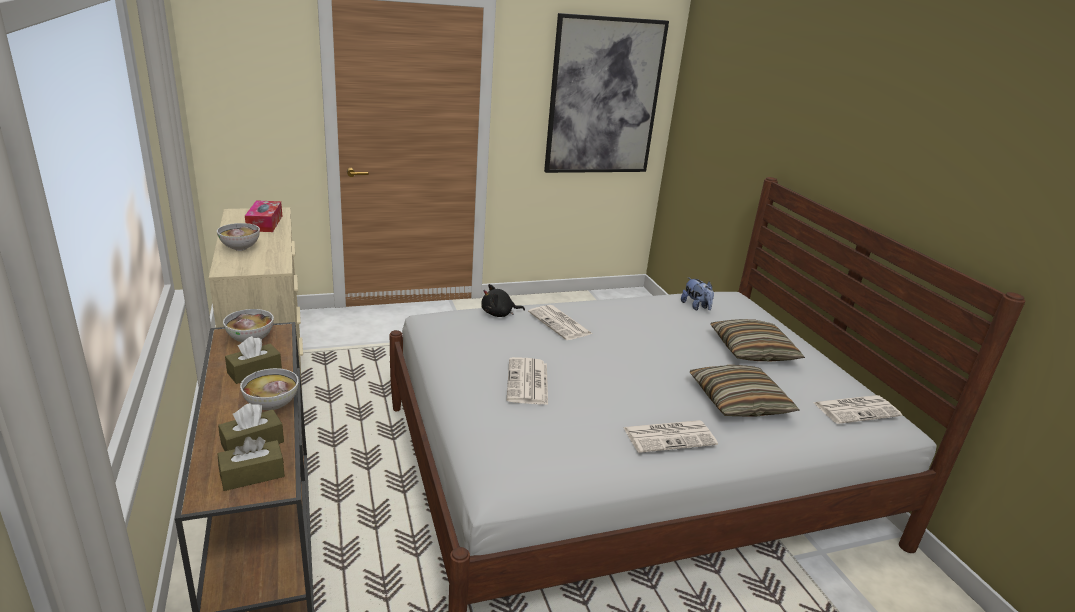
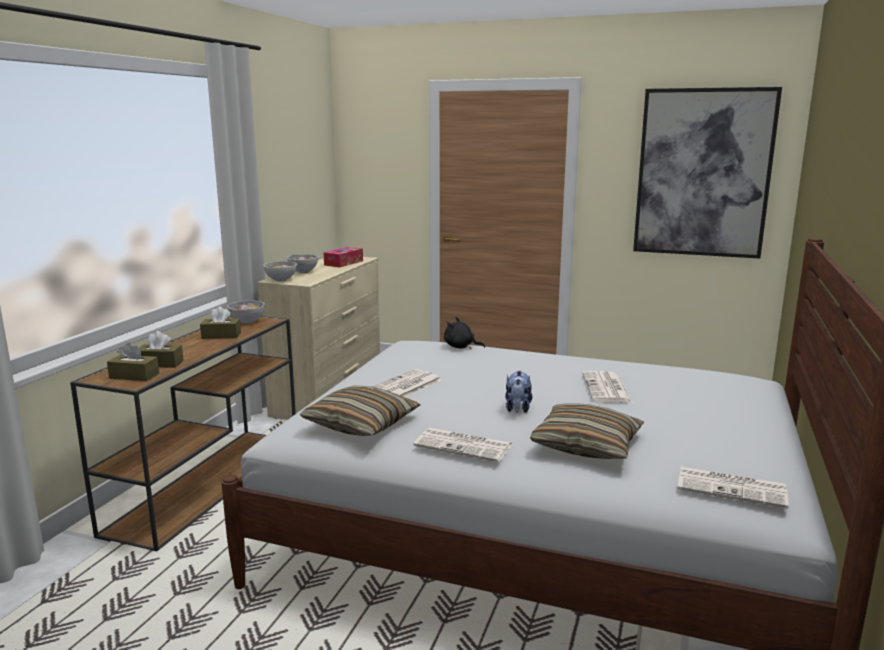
camera: 40 degrees right, 10 degrees down
(271, 405) = (200, 351): bowl -> bowl (280, 280)
(560, 323) = (502, 360): newspaper -> newspaper (607, 389)
(696, 306) = (678, 376): plush toy -> plush toy (517, 409)
(752, 350) = (682, 417): pillow -> pillow (361, 424)

